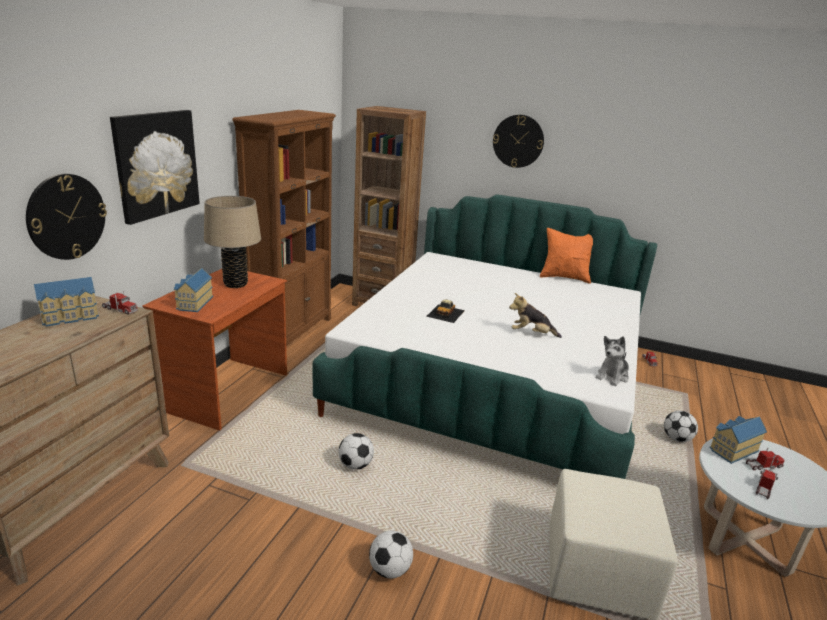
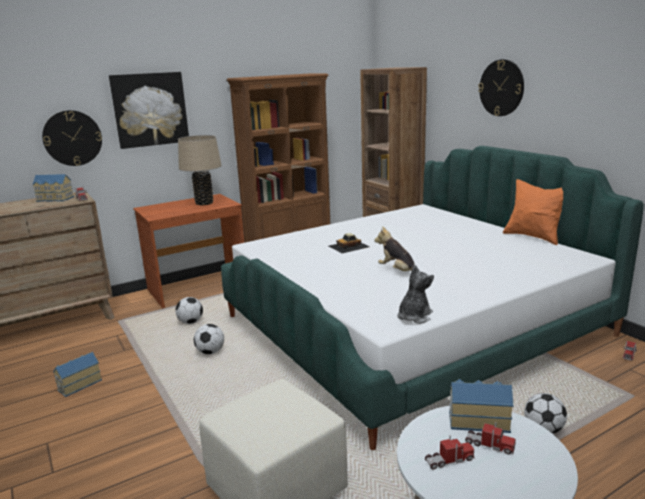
camera: 40 degrees right, 5 degrees down
(193, 303) = (160, 210): toy house -> toy house (78, 384)
(389, 570) = (139, 418): football -> football (190, 322)
(612, 376) = (414, 316): plush toy -> plush toy turned 135 degrees clockwise

